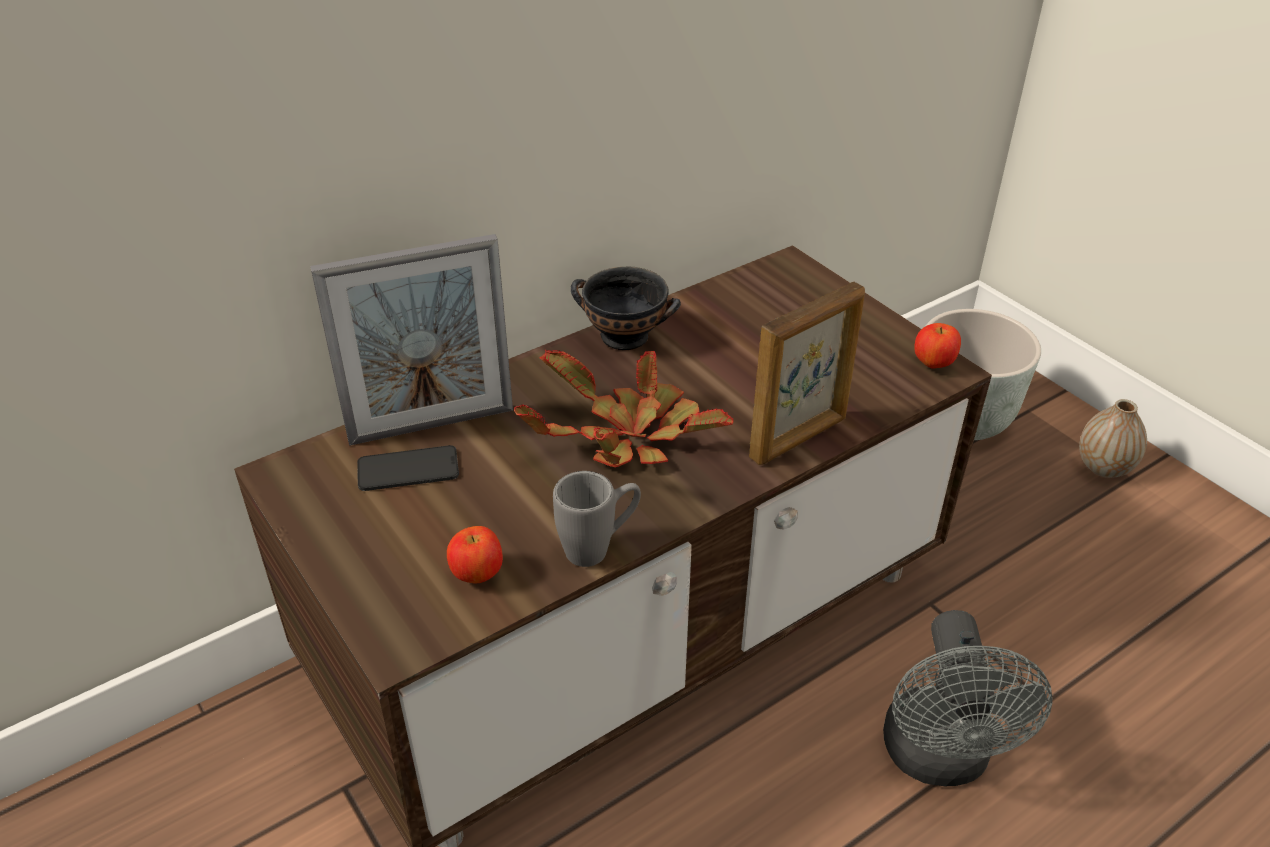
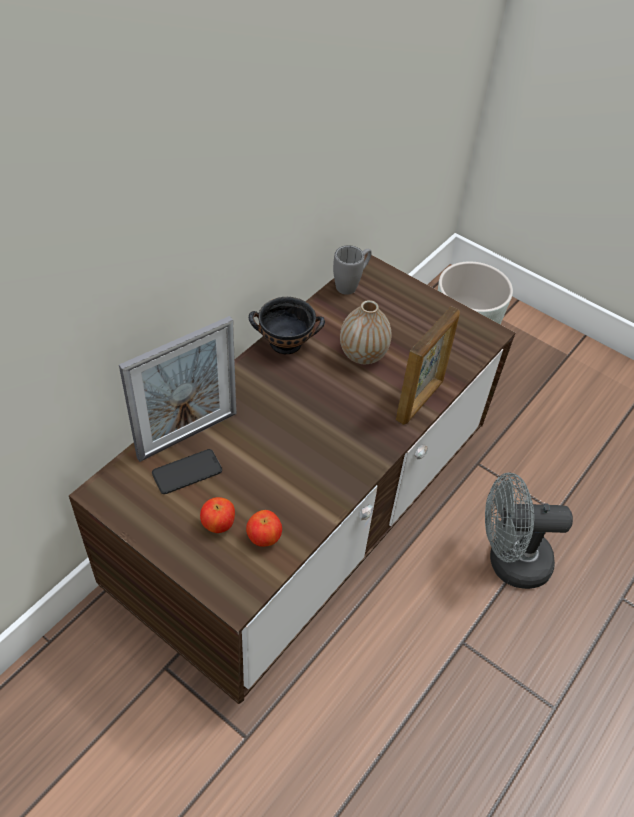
camera: 20 degrees left, 10 degrees up
(599, 547) = (330, 502): grey mug -> grey mug (351, 284)
(627, 437) = (317, 420): potted plant -> none
(934, 364) = (480, 331): apple -> apple (218, 524)
(939, 759) = (509, 561): grey fan -> grey fan turned 105 degrees clockwise
(1104, 467) = (552, 351): vase -> vase (363, 355)

